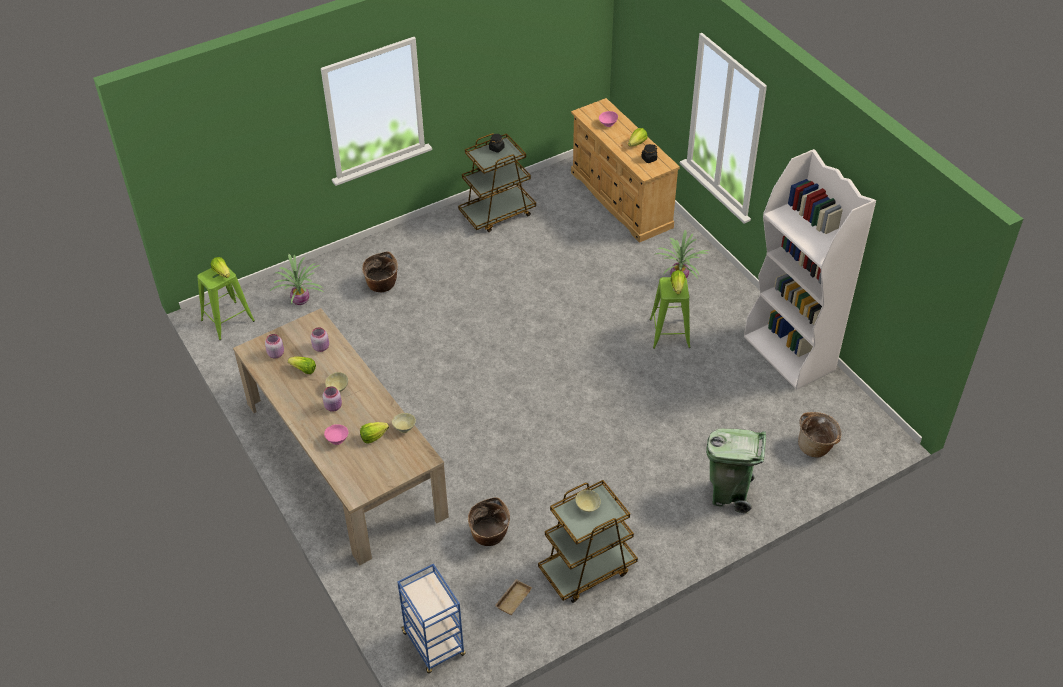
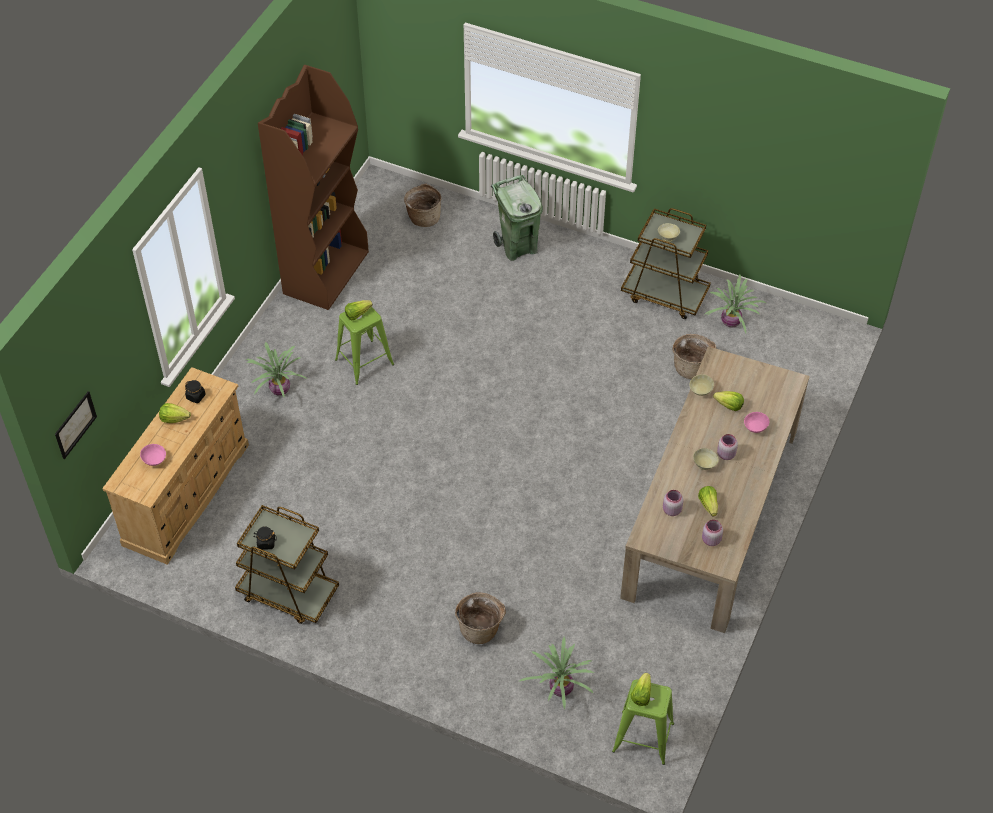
camera: 125 degrees left, 5 degrees up
(434, 645) = (811, 346): blue cart -> none
(513, 598) = (730, 323): beige tray -> potted plant
(629, 52) = (75, 424): none -> picture
(790, 353) = (326, 272): white bookcase -> brown bookcase

